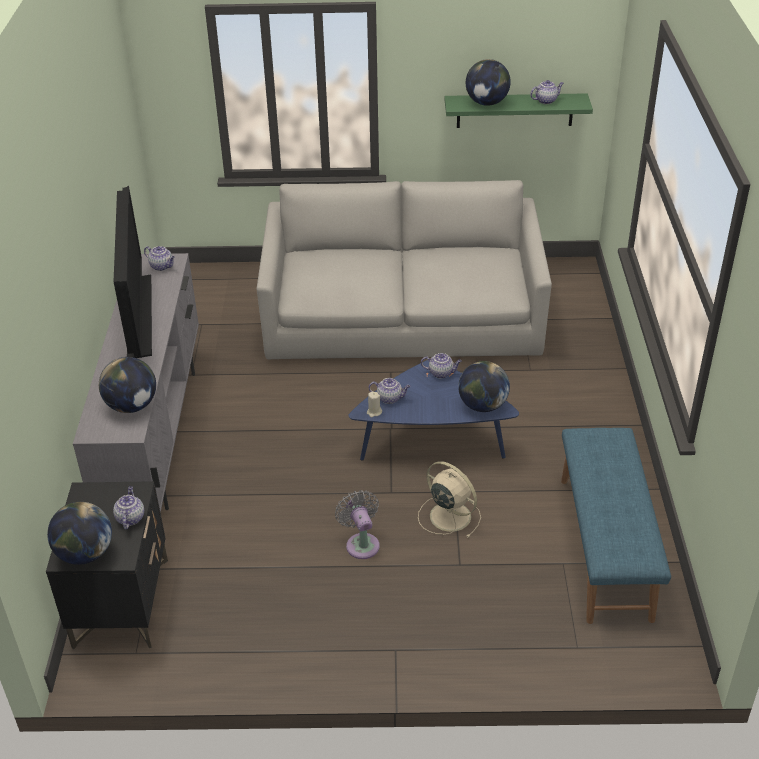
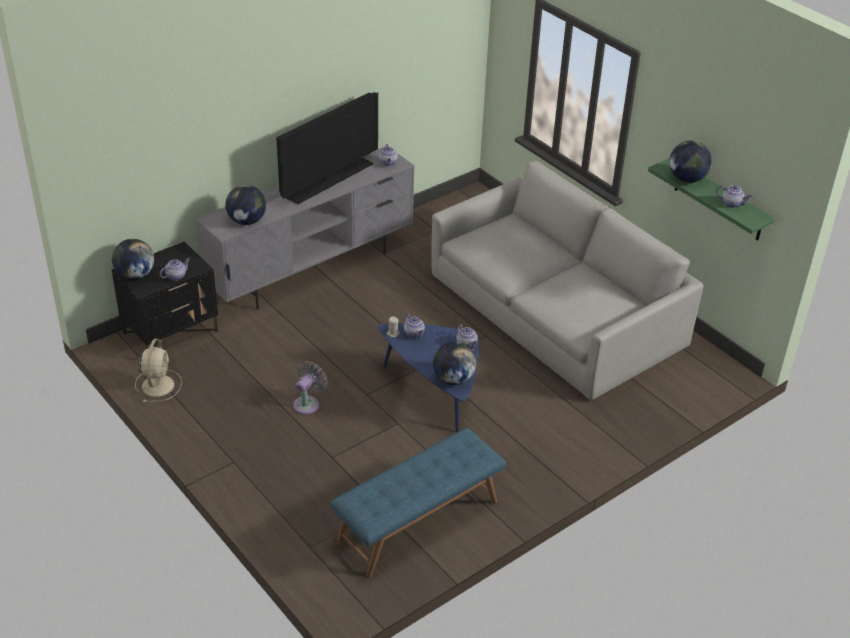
camera: 50 degrees right, 0 degrees up
(448, 515) = (372, 431): beige fan -> beige fan (158, 384)

